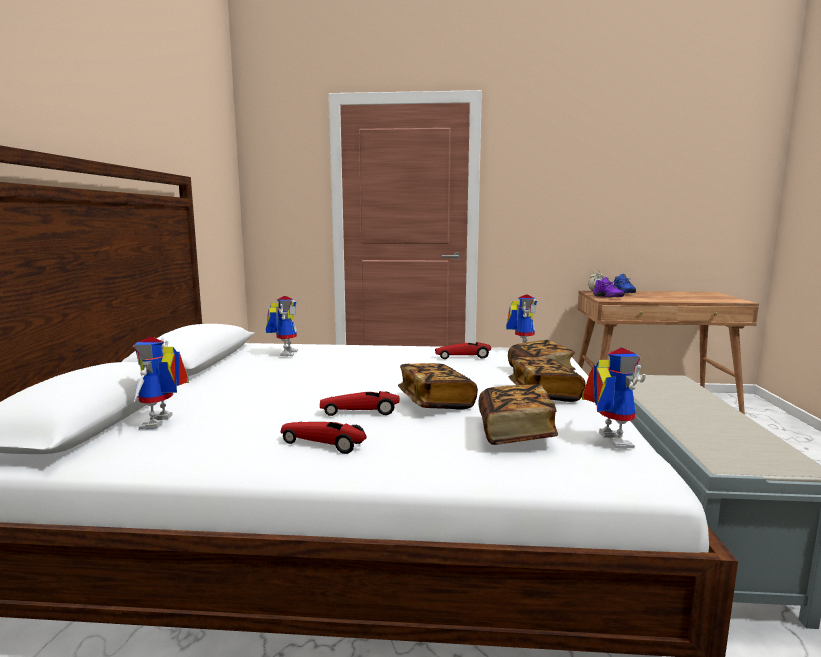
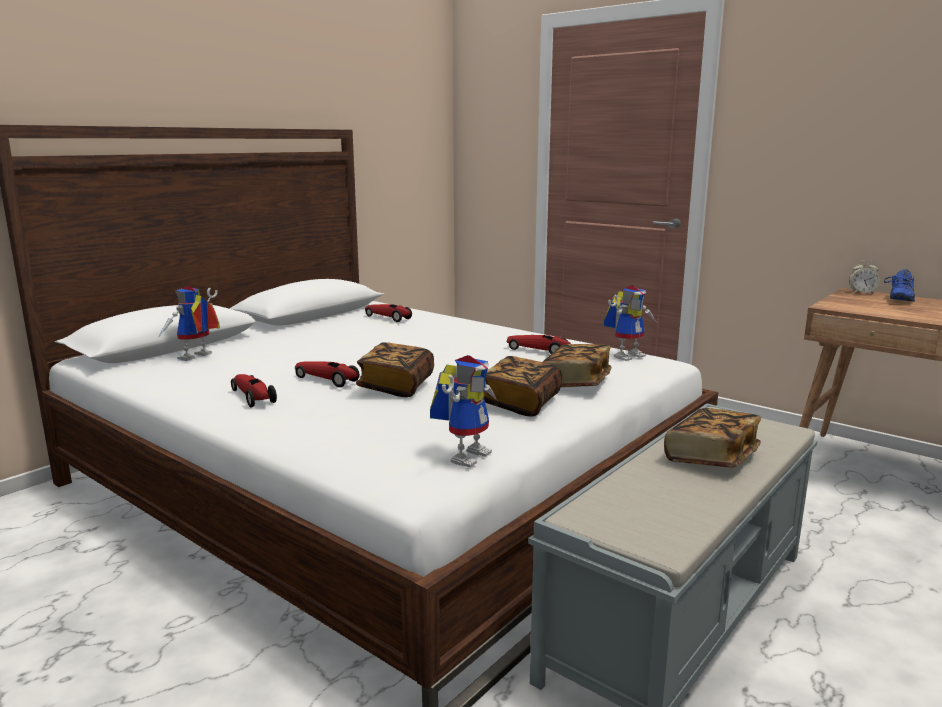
camera: 35 degrees right, 5 degrees up
(285, 353) = (388, 318): toy robot -> toy car
(515, 432) = (392, 425): book -> book (711, 457)
(607, 297) = (842, 303): purple shoe -> none

